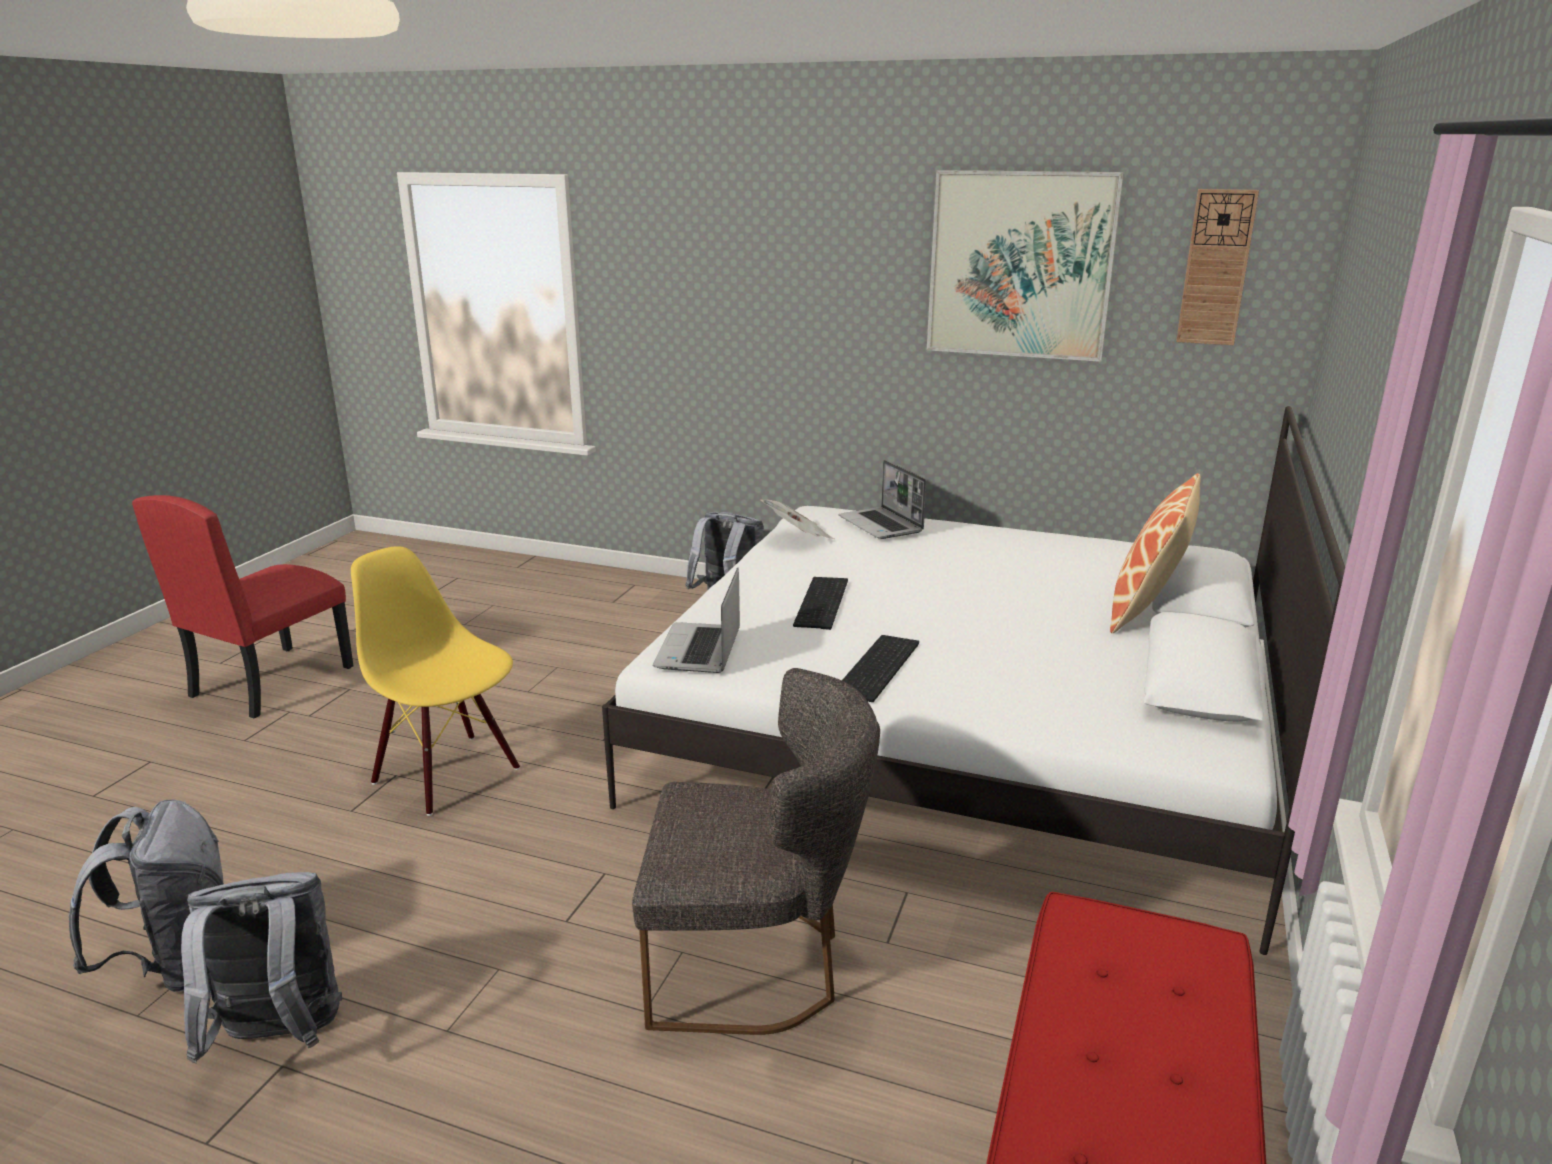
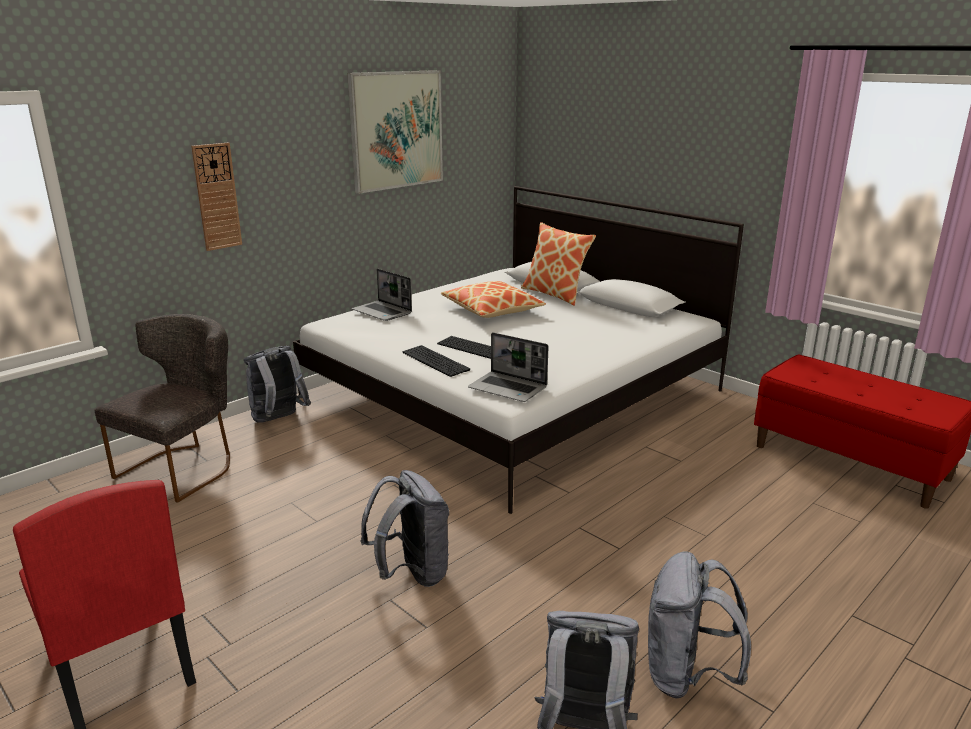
camera: 65 degrees left, 0 degrees up
(448, 774) = (411, 573): yellow chair -> grey backpack
(756, 965) = (683, 497): grey chair -> grey chair (184, 467)
(797, 537) = (371, 334): newspaper -> none
(879, 668) = (571, 353): keyboard -> keyboard (437, 361)
(882, 525) = (383, 312): laptop -> laptop turned 45 degrees clockwise
(994, 581) = (492, 310): none -> pillow
(1216, 268) = (477, 120): wall clock -> wall clock (217, 197)

